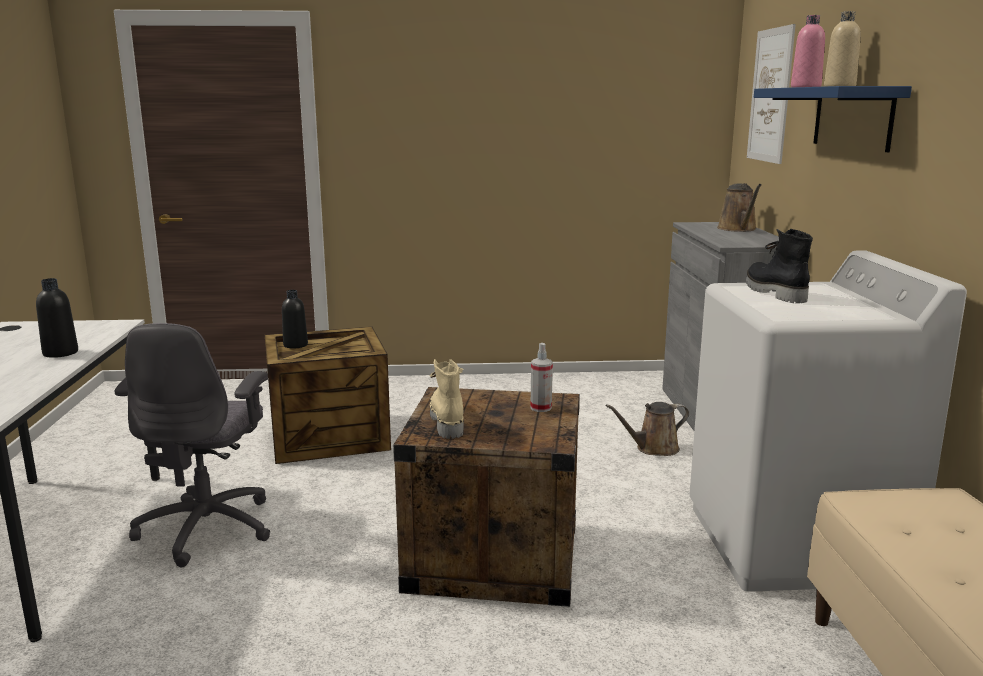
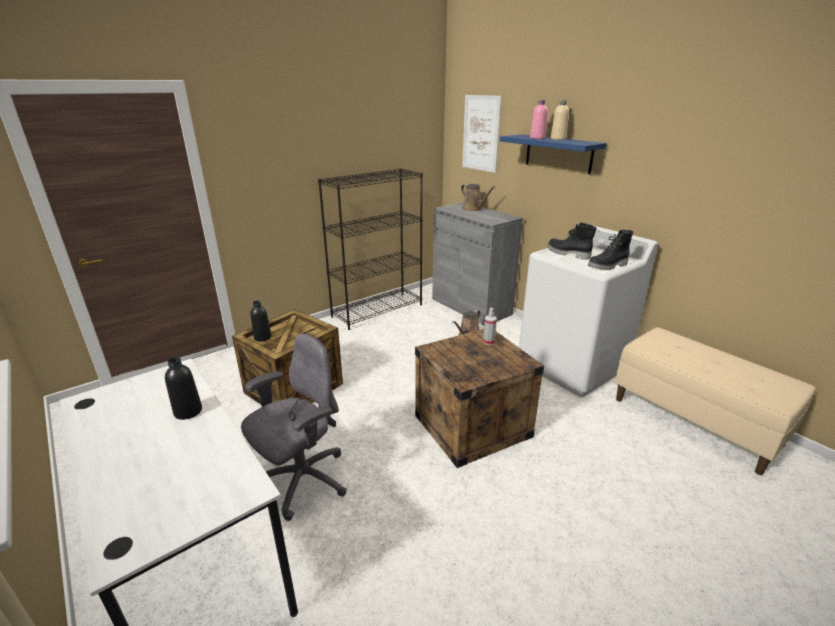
camera: 35 degrees left, 10 degrees up
(208, 528) = (301, 481): grey office chair -> grey office chair turned 105 degrees counterclockwise
(446, 420) = (460, 366): beige boot -> none
(555, 384) = (378, 310): none -> black bookcase
(812, 316) = (608, 266): none -> black boot

